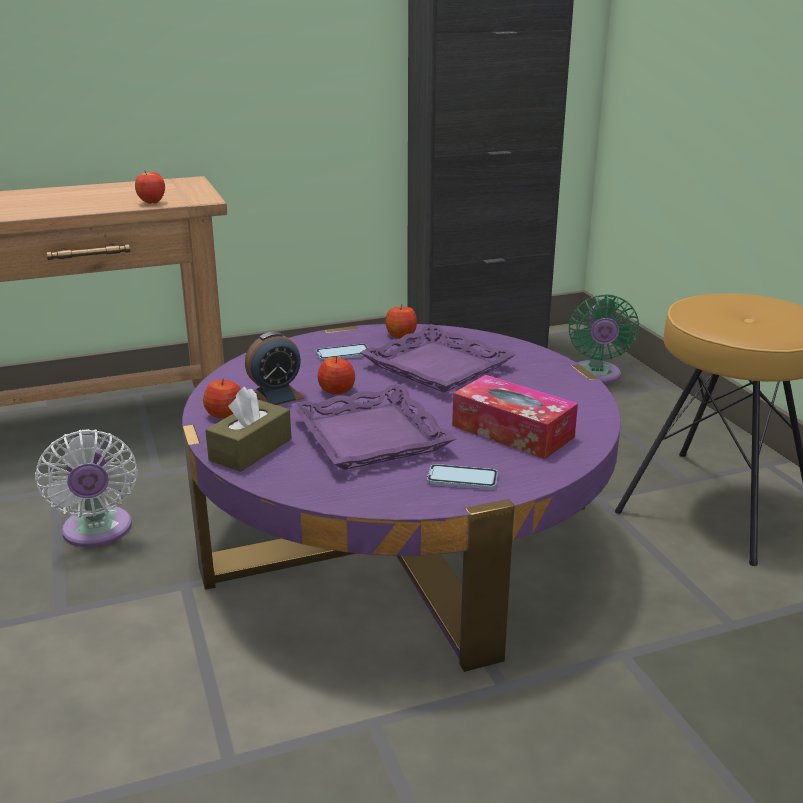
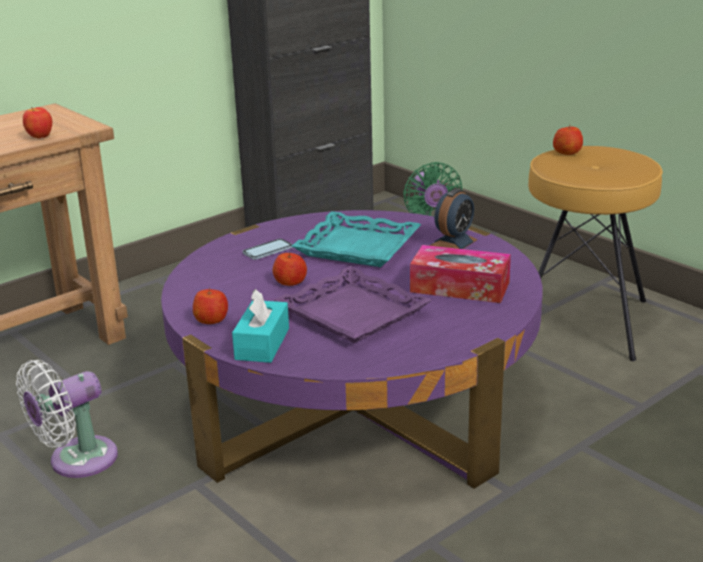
camera: 20 degrees left, 0 degrees up
(97, 532) = (77, 461): white fan -> white fan turned 90 degrees clockwise
(250, 449) = (262, 344): brown tissue box -> turquoise tissue box
(275, 396) = (241, 297): alarm clock -> alarm clock (453, 242)
(401, 335) = (303, 225): apple -> apple (567, 152)
(436, 367) = (357, 247): purple tray -> turquoise tray
(462, 479) = (452, 330): phone -> none

